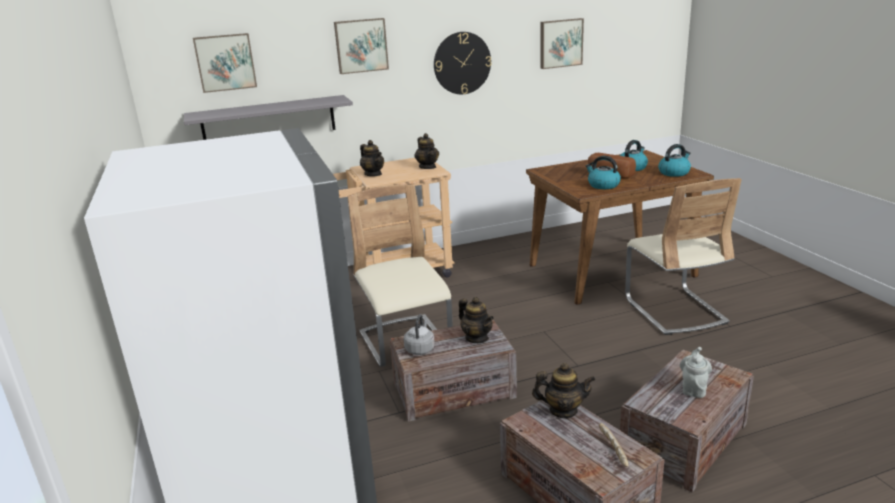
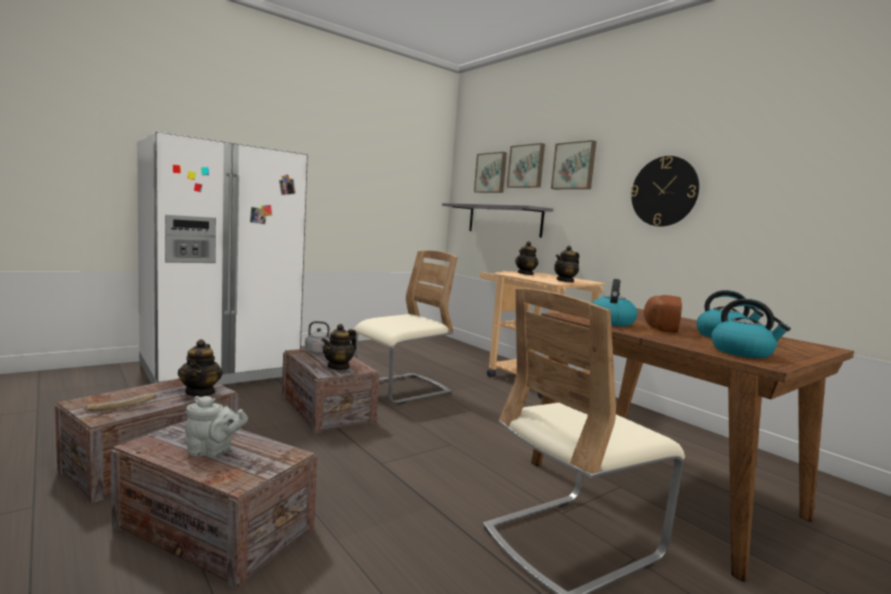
camera: 70 degrees right, 15 degrees down
(560, 43) = (815, 177): picture -> picture (527, 166)

